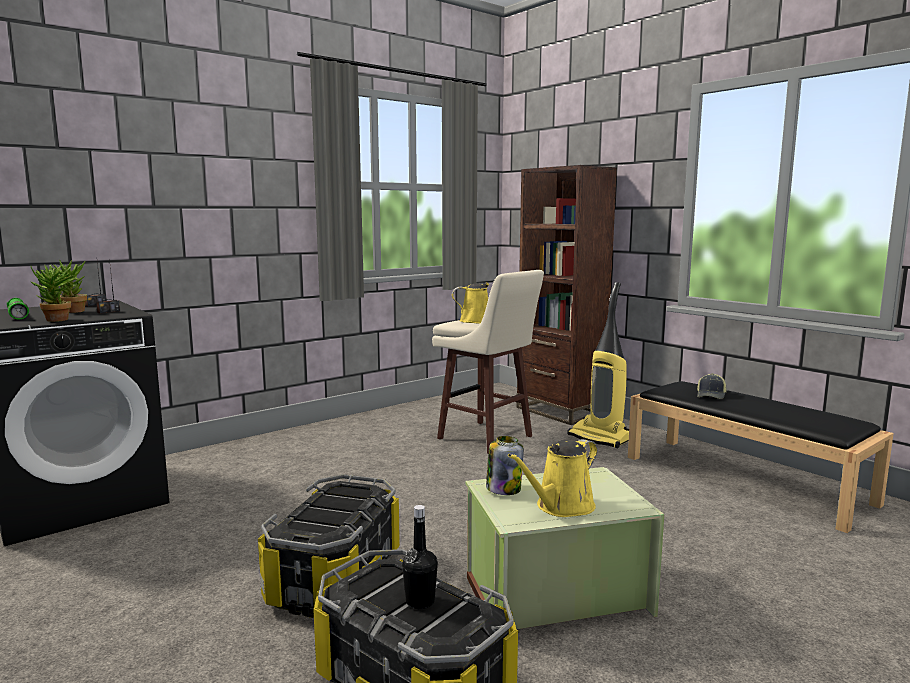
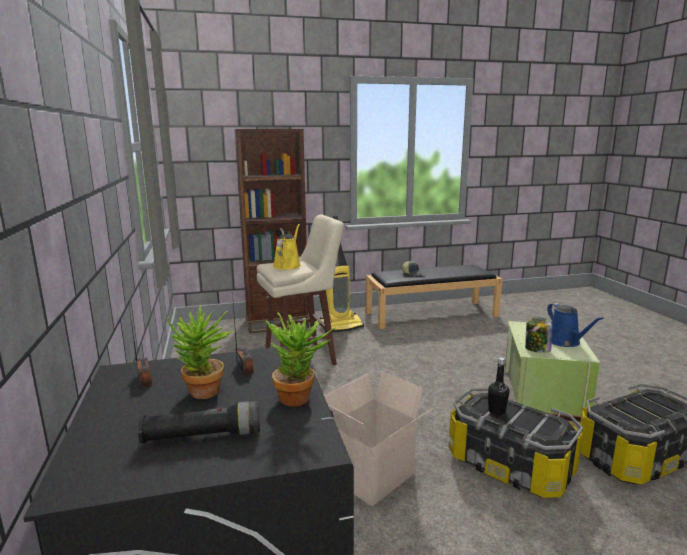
camera: 65 degrees left, 5 degrees up
(18, 316) = (203, 436): green flashlight -> black flashlight
(280, 509) = (373, 477): none -> cardboard box
(420, 601) = (646, 407): black bottle -> black bottle (496, 411)
(561, 507) = (565, 342): yellow watering can -> blue watering can

